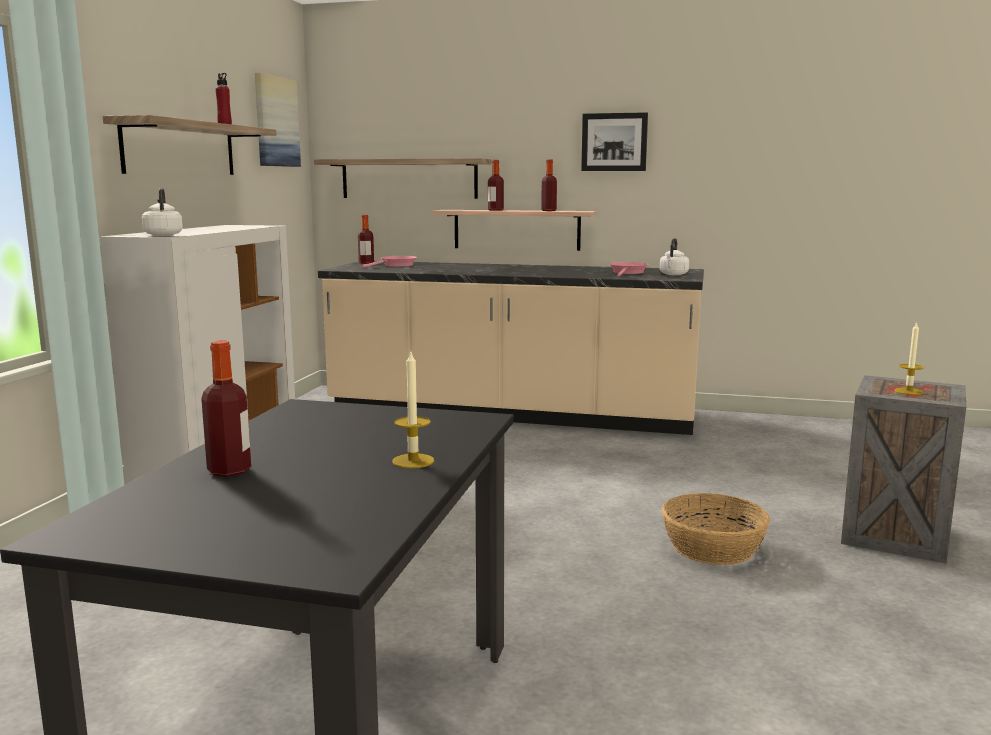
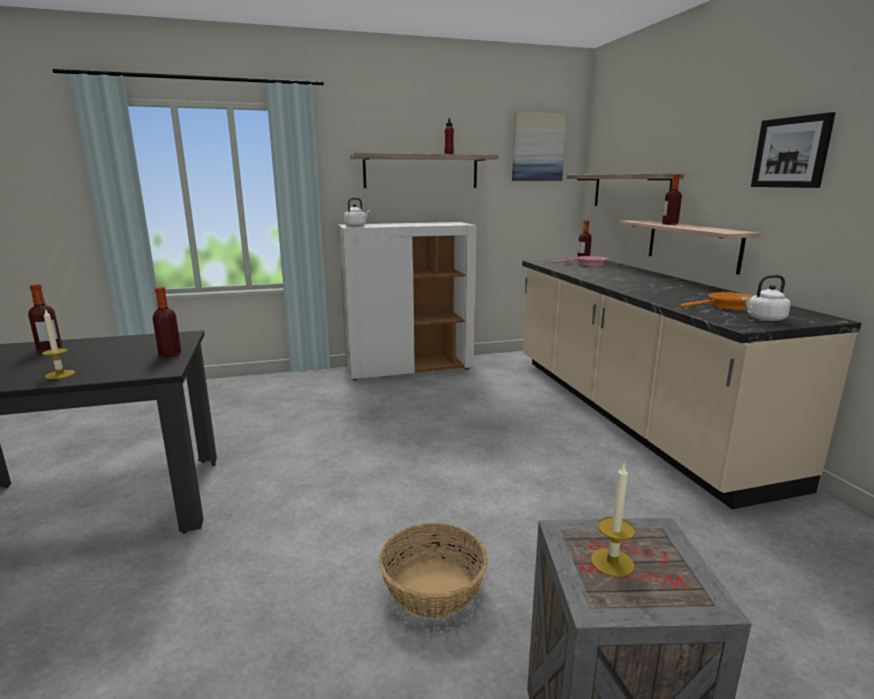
camera: 60 degrees right, 5 degrees up
(548, 210) = (707, 228): bottle -> bottle (170, 354)
(628, 272) = (727, 306): pink frying pan -> orange frying pan

